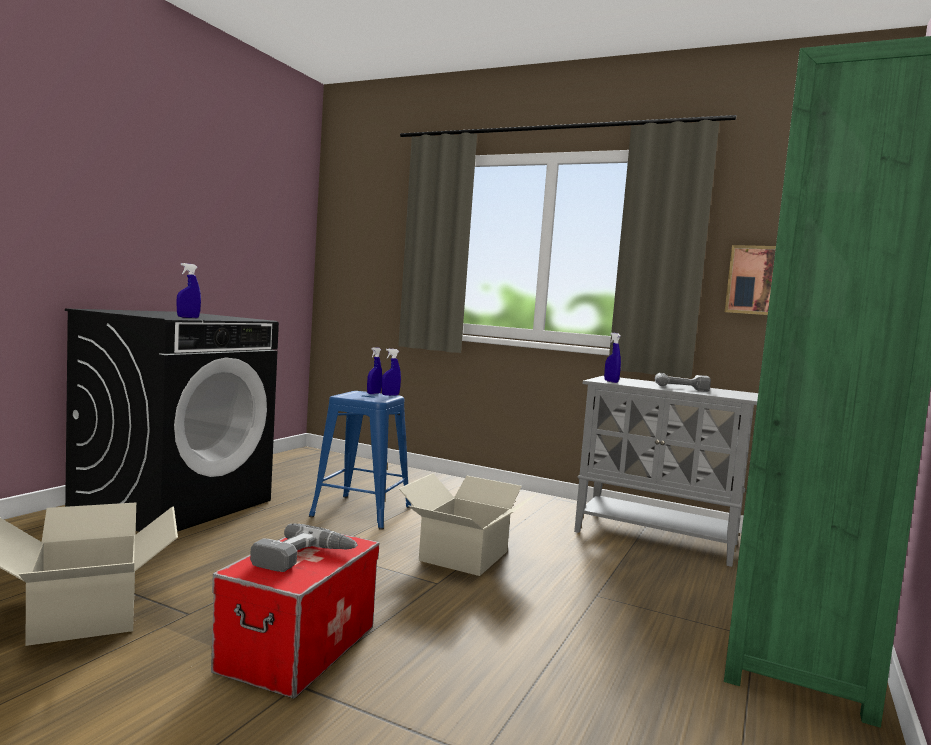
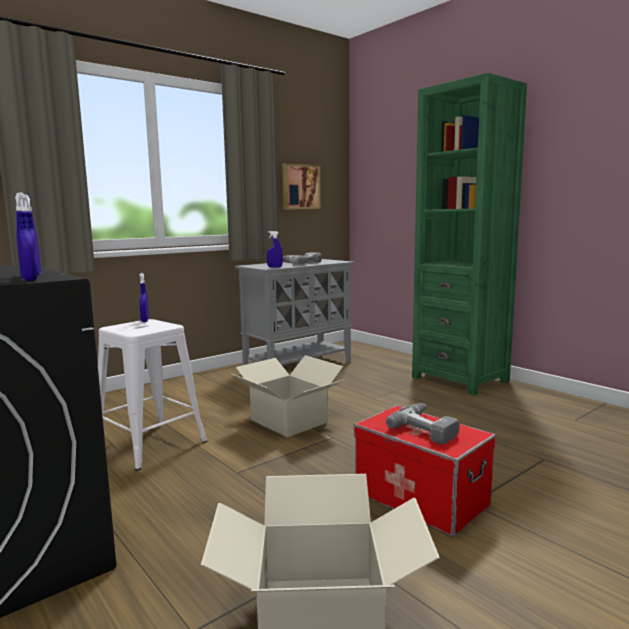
camera: 65 degrees left, 5 degrees up
(361, 511) = (150, 444): blue stool -> white stool
(373, 393) = (130, 324): blue spray bottle -> blue spray bottle (29, 280)

